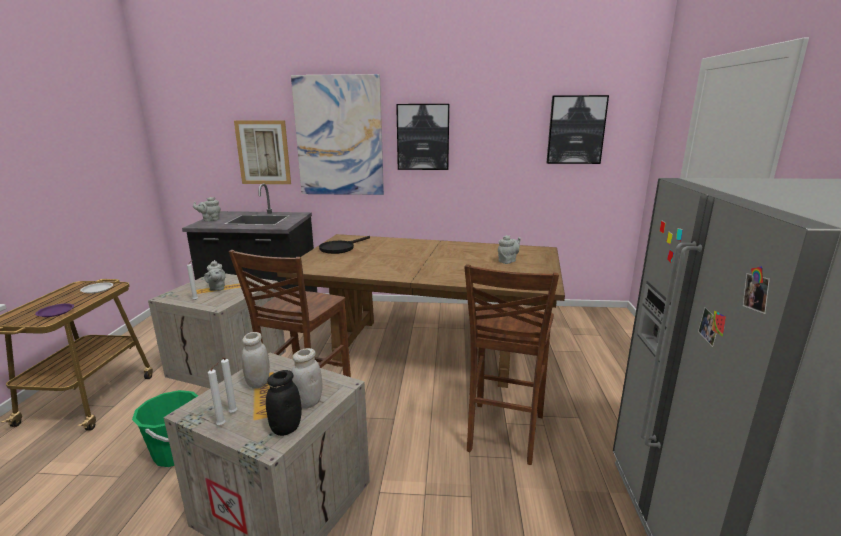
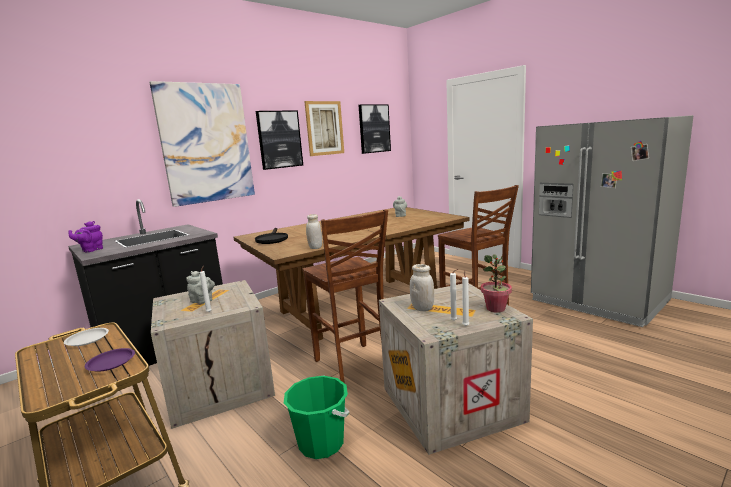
camera: 45 degrees left, 5 degrees down
(210, 220) = (91, 250): grey teapot -> purple teapot
(263, 152) = (120, 167): picture -> picture (324, 128)
(286, 428) = (496, 309): black jar -> potted plant
(308, 402) = (472, 299): white jar -> white jar (315, 247)

